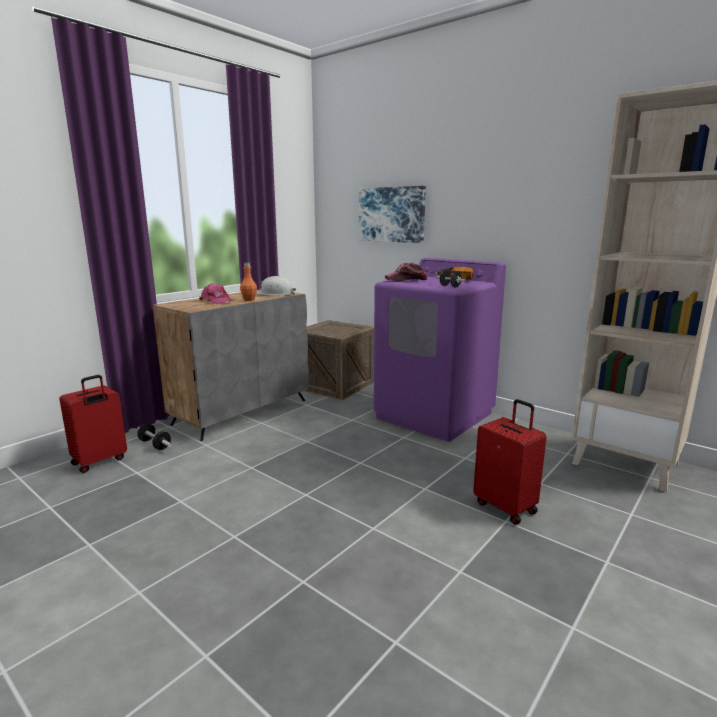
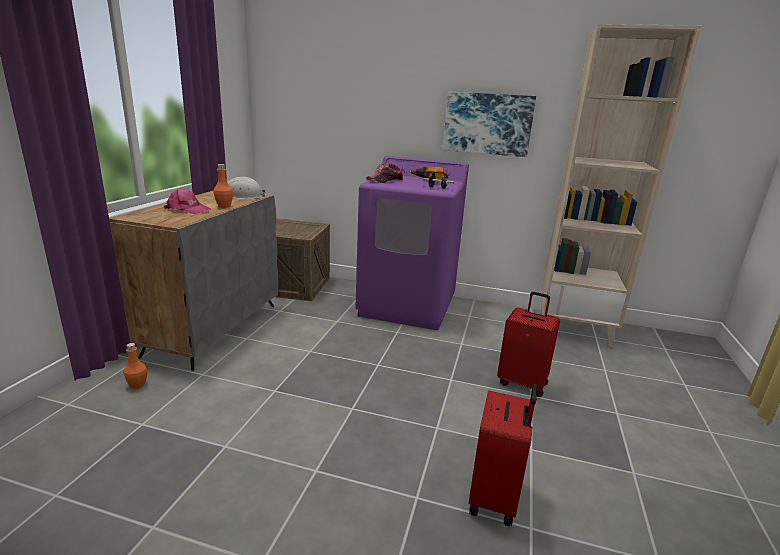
camera: 25 degrees left, 5 degrees up
(100, 461) = (79, 420): red suitcase -> red suitcase (495, 498)
(155, 444) = (137, 385): dumbbell -> orange bottle
(392, 214) = (347, 110): picture -> picture (487, 124)

